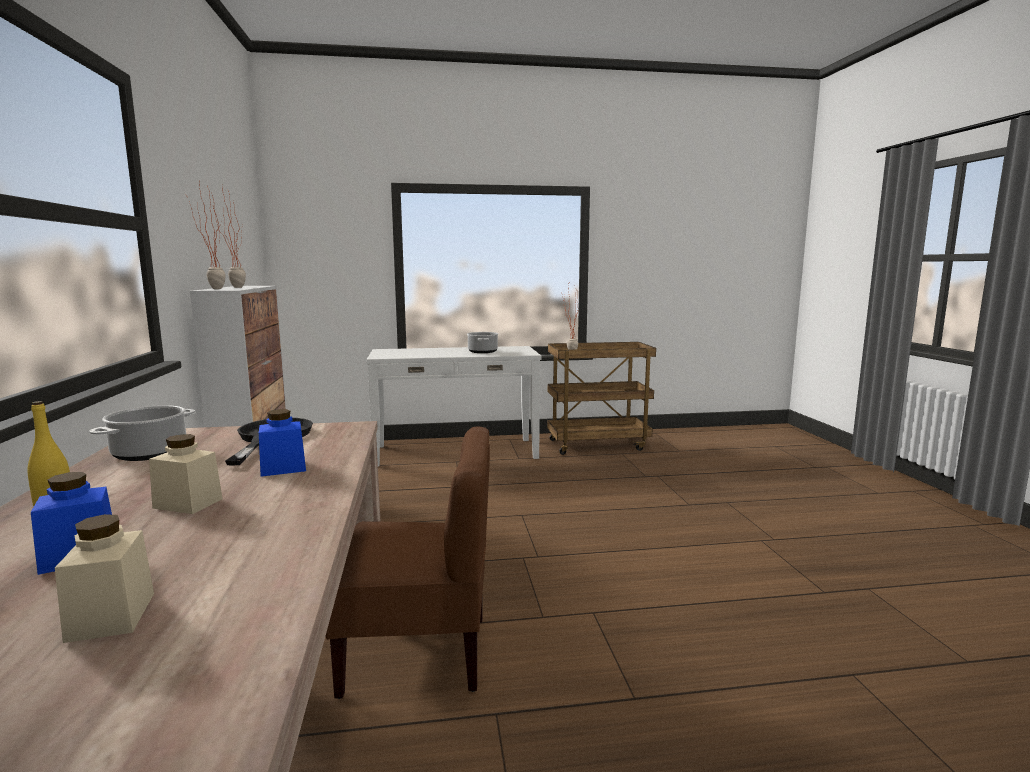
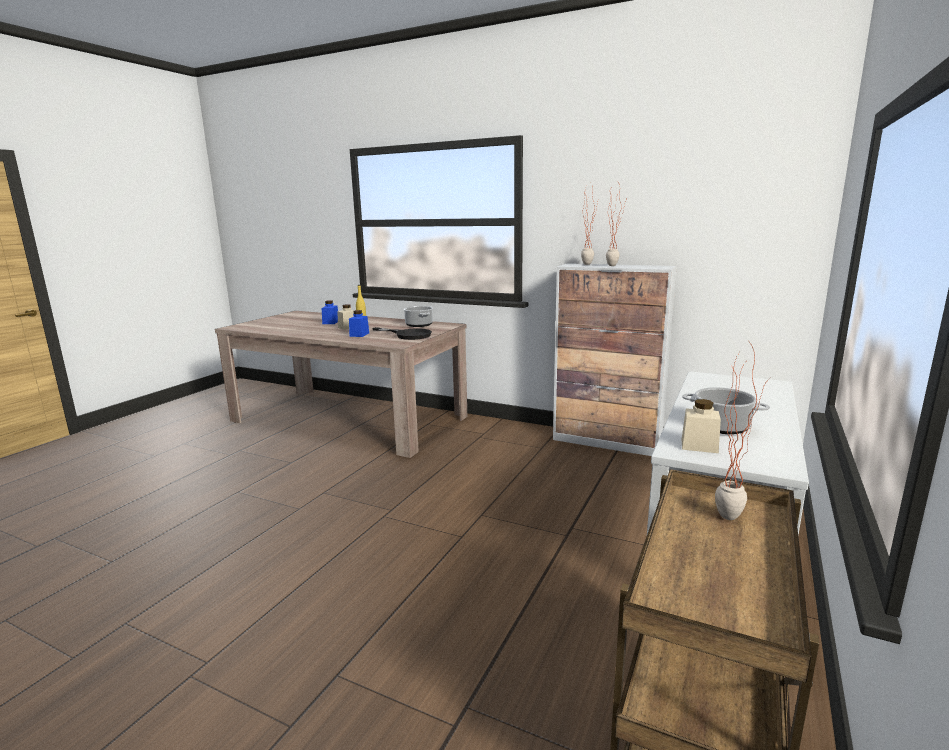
camera: 125 degrees right, 5 degrees up
(111, 616) = (292, 324): beige jar -> beige jar (699, 446)
(417, 653) = (353, 456): brown chair -> none

